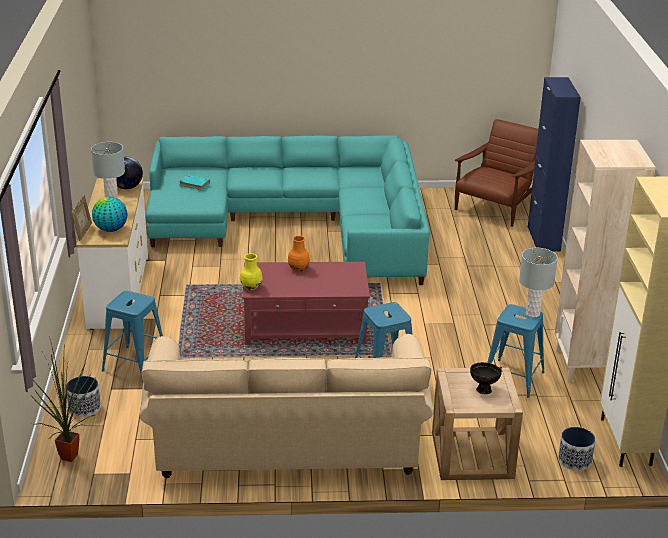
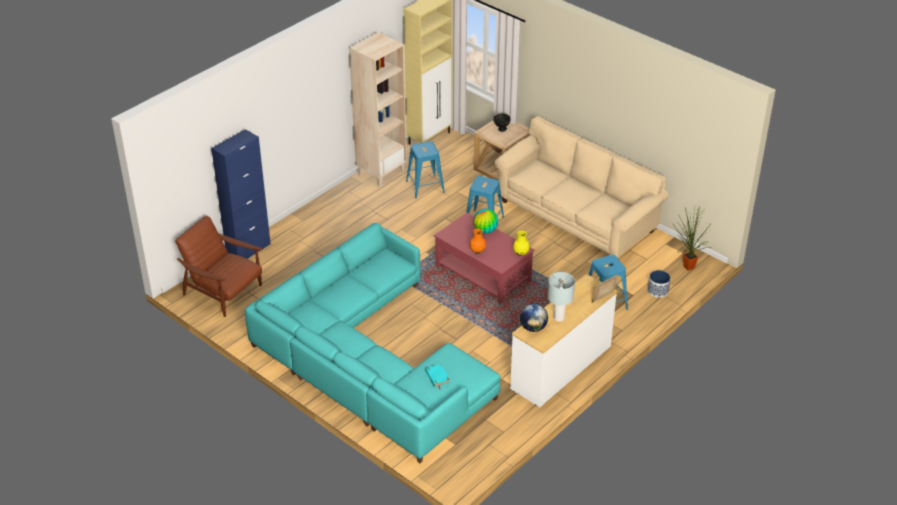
camera: 135 degrees left, 10 degrees up
(110, 229) = (584, 291): globe -> globe (485, 230)
(496, 207) = (224, 291): brown armchair -> brown armchair turned 45 degrees clockwise
(532, 313) = (417, 147): grey table lamp -> none
(574, 460) = (463, 144): planter -> none

